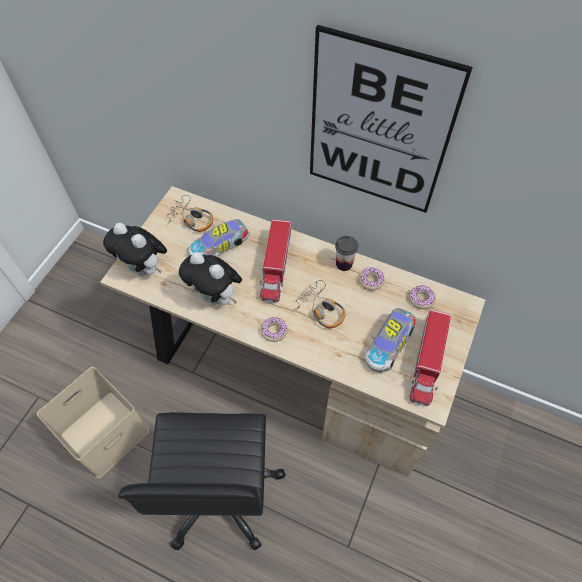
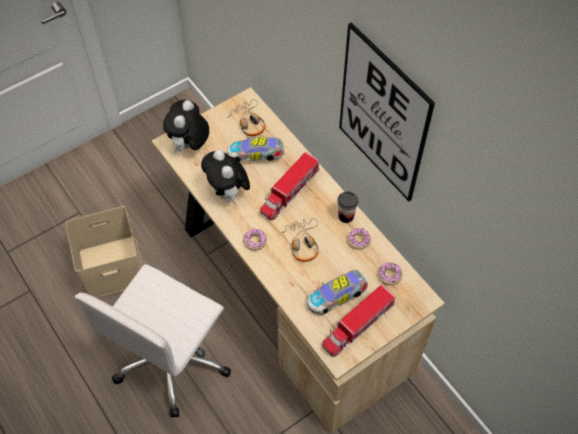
camera: 30 degrees right, 0 degrees up
(145, 269) = (189, 146): plush toy -> plush toy turned 45 degrees clockwise
(220, 491) = (172, 359): black office chair -> white office chair

